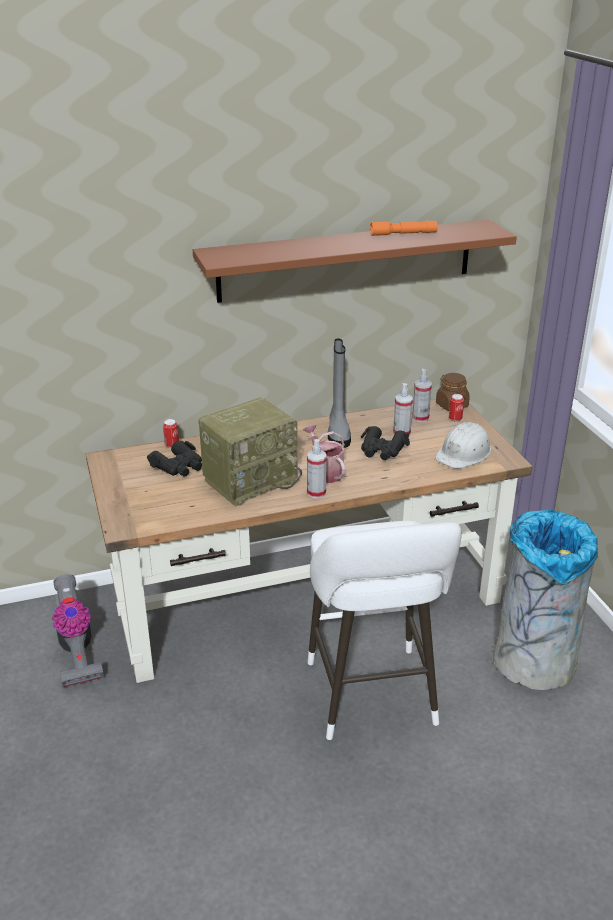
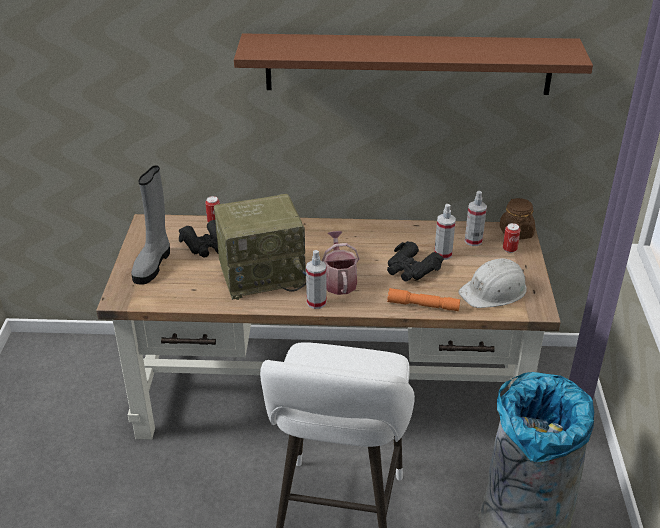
camera: 20 degrees right, 5 degrees up
(76, 651) = (101, 394): vacuum cleaner -> none
(338, 432) = (379, 240): grey boot -> grey boot (153, 264)
(403, 234) = (467, 45): orange flashlight -> orange flashlight (423, 305)

